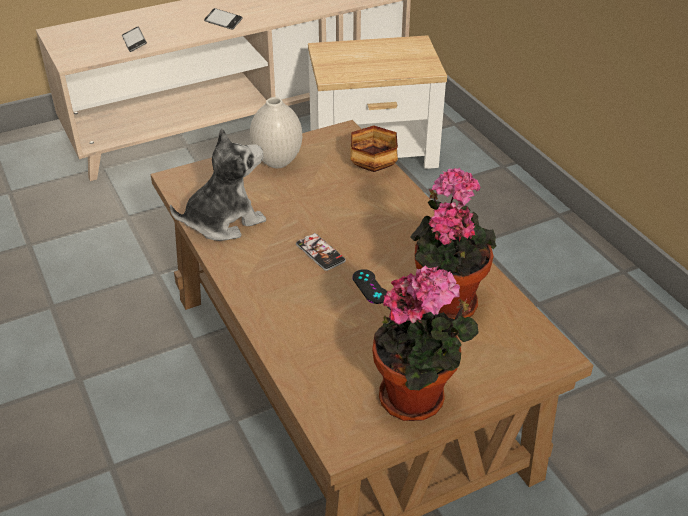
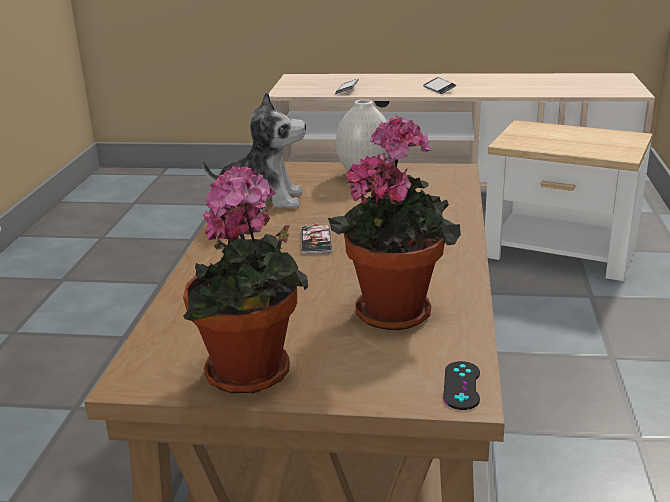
camera: 35 degrees right, 15 degrees down
(370, 287) = (329, 276): black game controller -> black game controller (461, 385)
(371, 166) = (452, 196): bowl -> none

